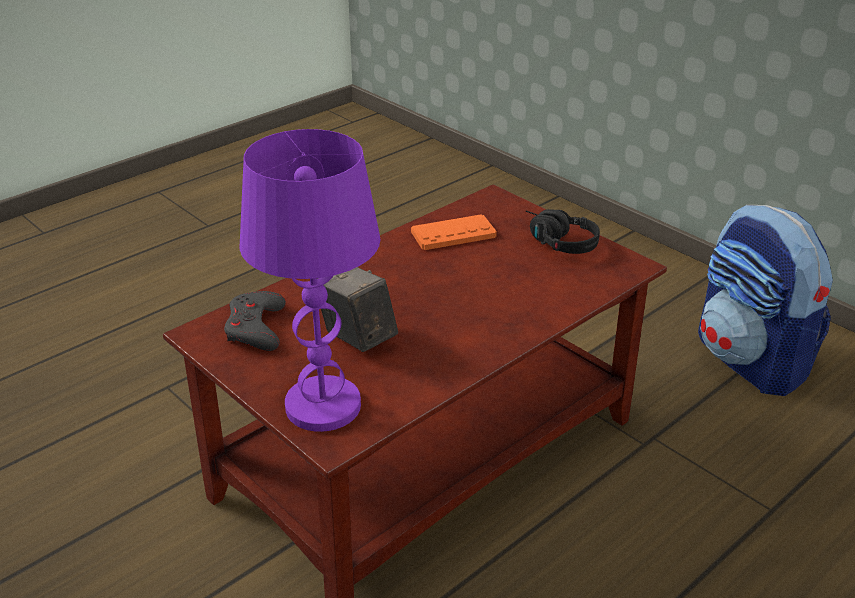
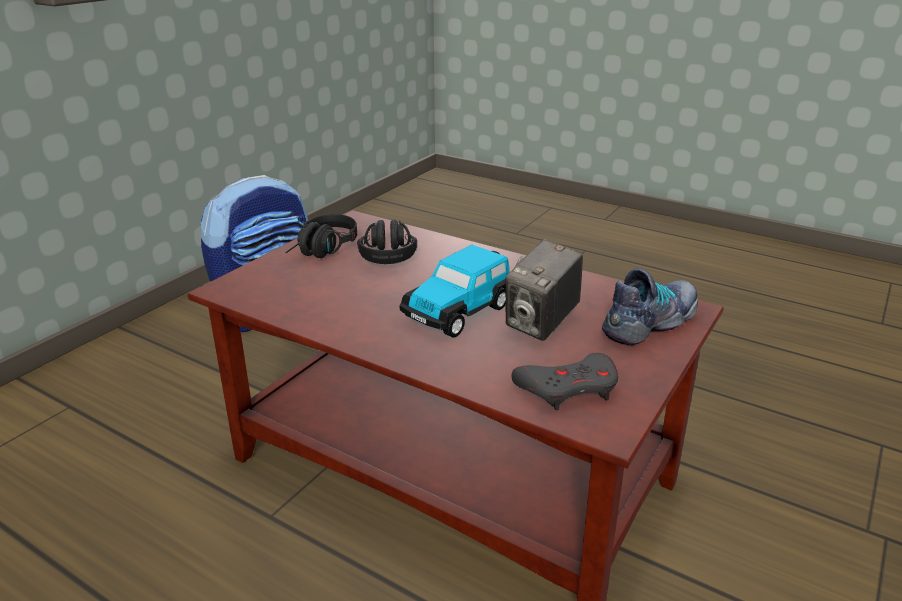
camera: 105 degrees left, 5 degrees down
(323, 405) = (652, 321): purple table lamp -> shoe
(402, 298) = (459, 311): none -> toy car
(453, 234) = (318, 300): orange game controller -> none
(541, 276) = (388, 252): none -> black headphones

